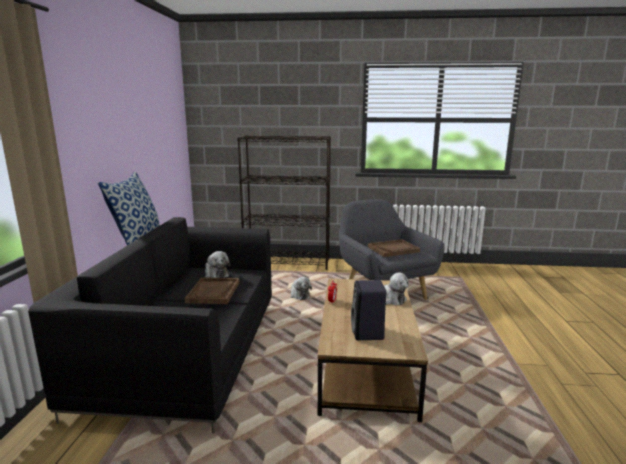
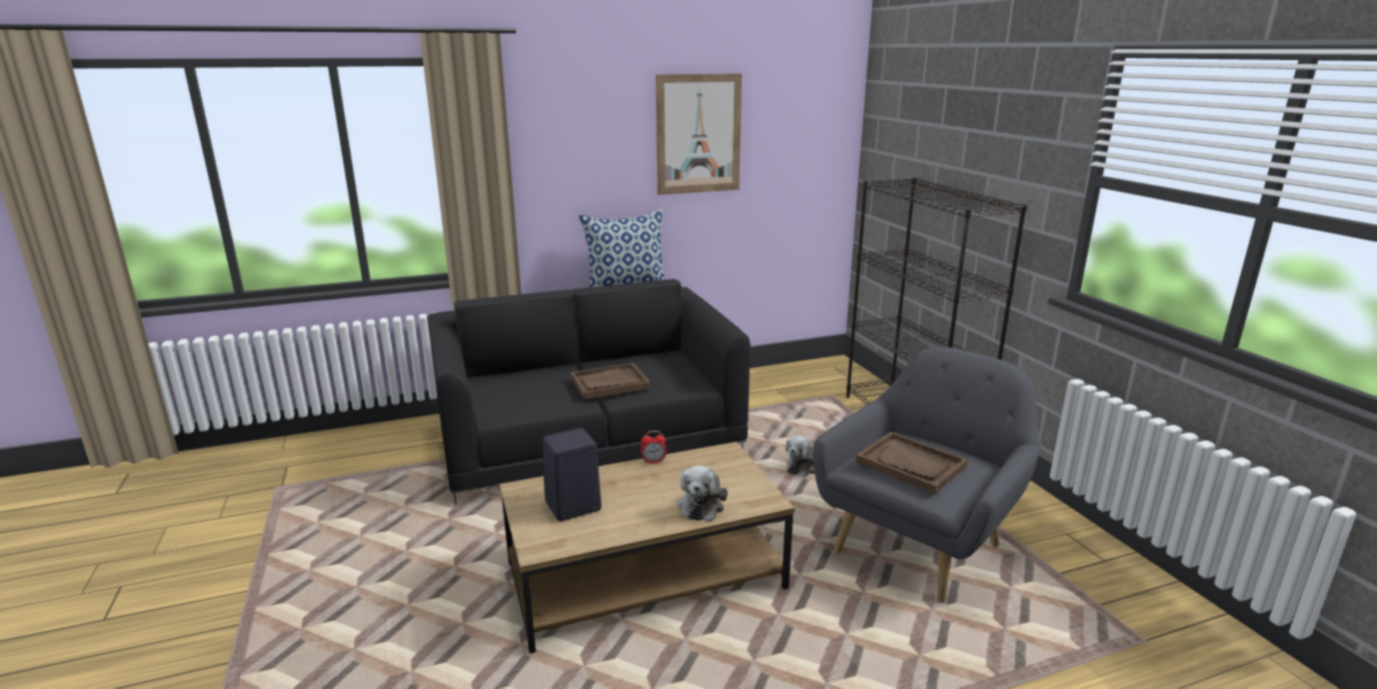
camera: 65 degrees right, 5 degrees up
(135, 115) = (698, 134): none -> picture
(215, 274) = (667, 369): plush toy -> none

